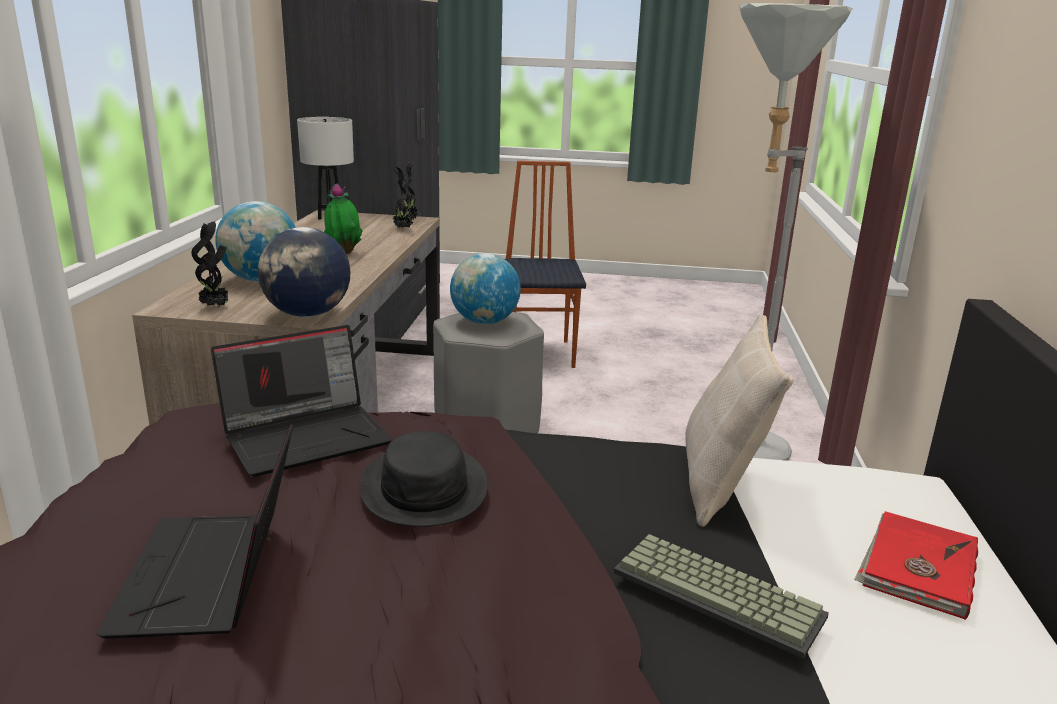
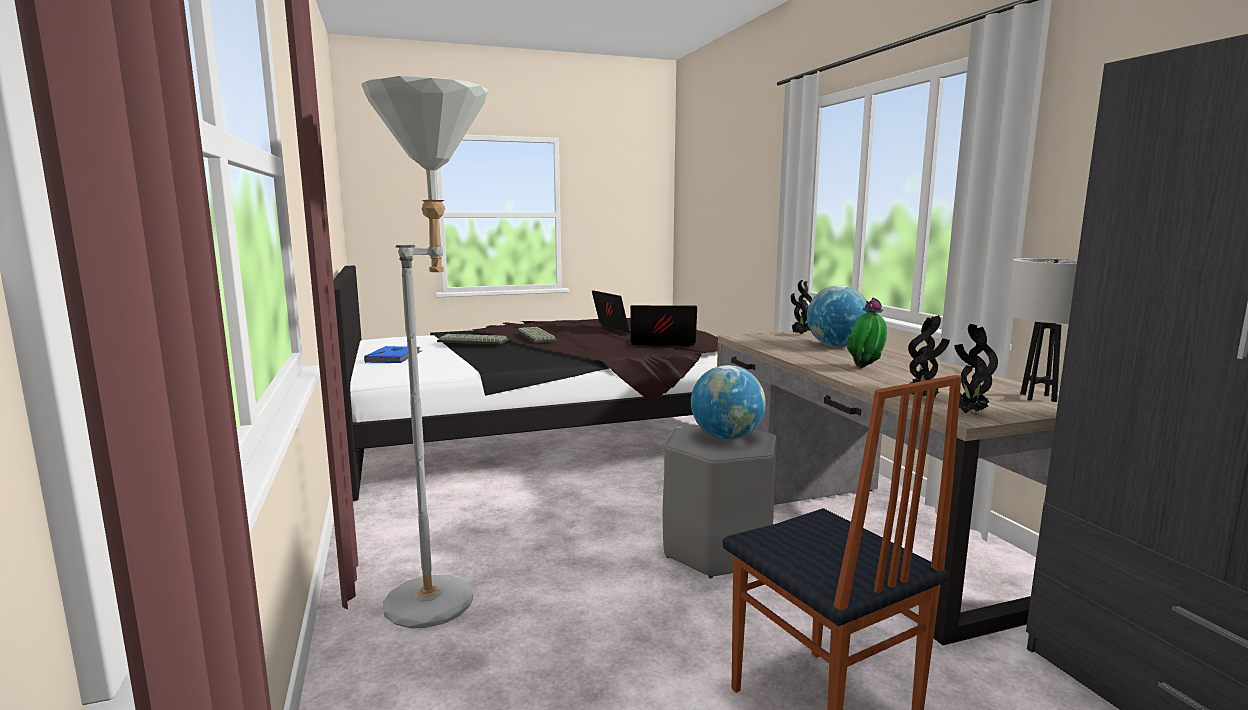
camera: 155 degrees right, 10 degrees down
(307, 314) = (745, 337): globe -> none
(307, 436) = (661, 343): laptop -> laptop turned 60 degrees clockwise
(424, 487) = (591, 340): black hat -> none
(528, 573) = (535, 336): none -> keyboard
(721, 484) = (472, 362): beige pillow -> none
(917, 568) = (394, 357): red book -> blue book

